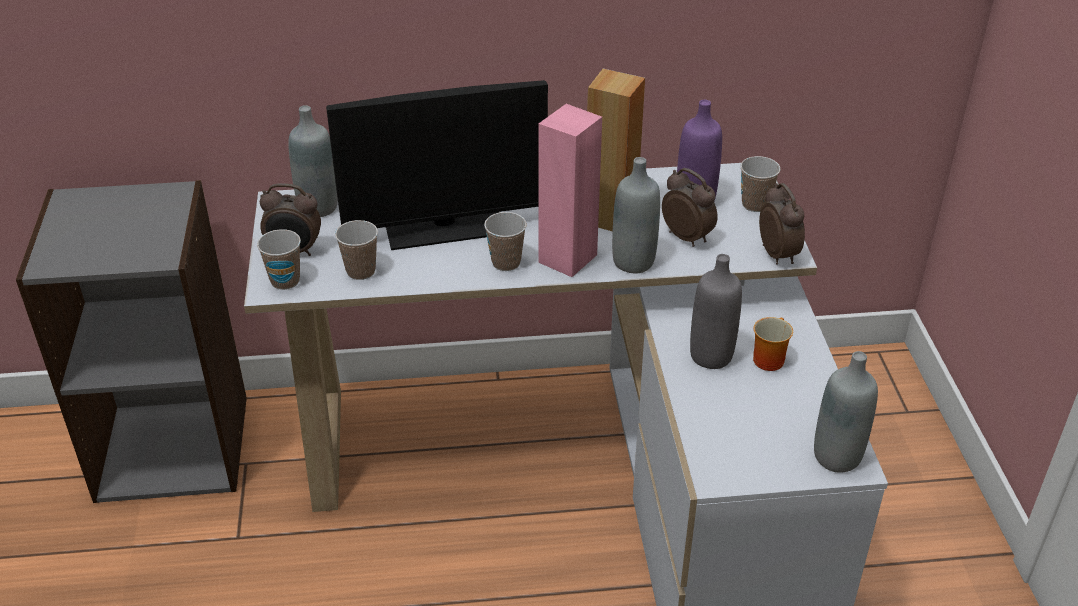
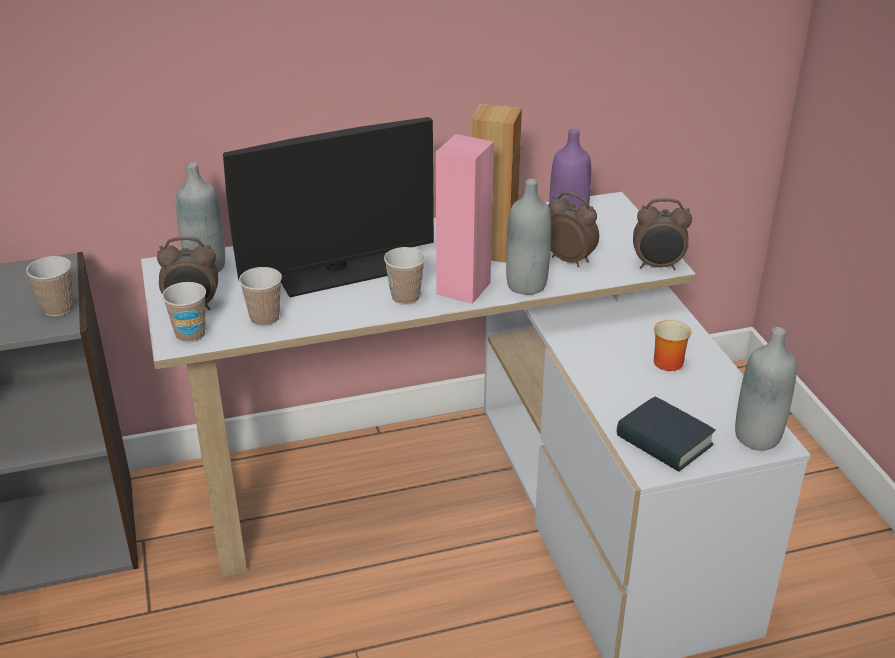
camera: 10 degrees left, 5 degrees down
(711, 356) = (614, 364): grey bottle -> none
(737, 449) = (664, 441): none -> book
(755, 204) = (623, 227): cup -> cup (58, 308)
(778, 254) = (658, 266): alarm clock -> alarm clock turned 120 degrees clockwise

